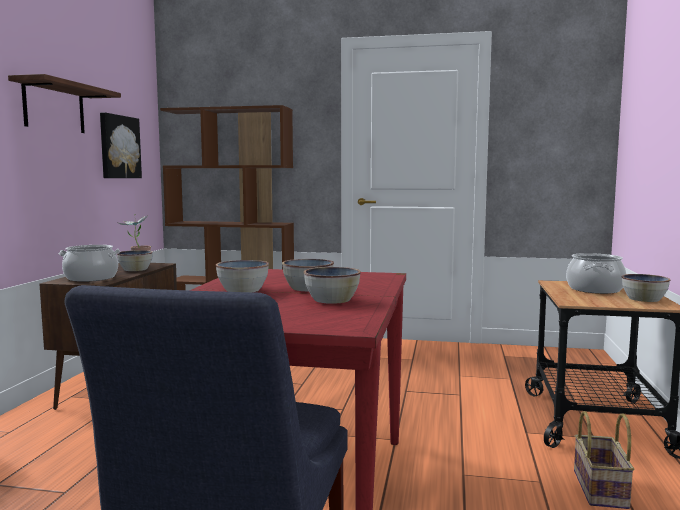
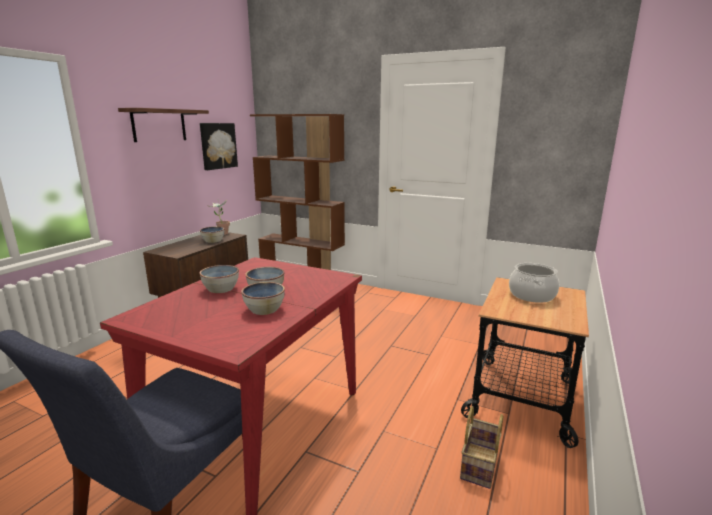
camera: 15 degrees right, 10 degrees up
(91, 278) = (177, 248): cooking pot -> none
(644, 299) = (562, 314): bowl -> none

